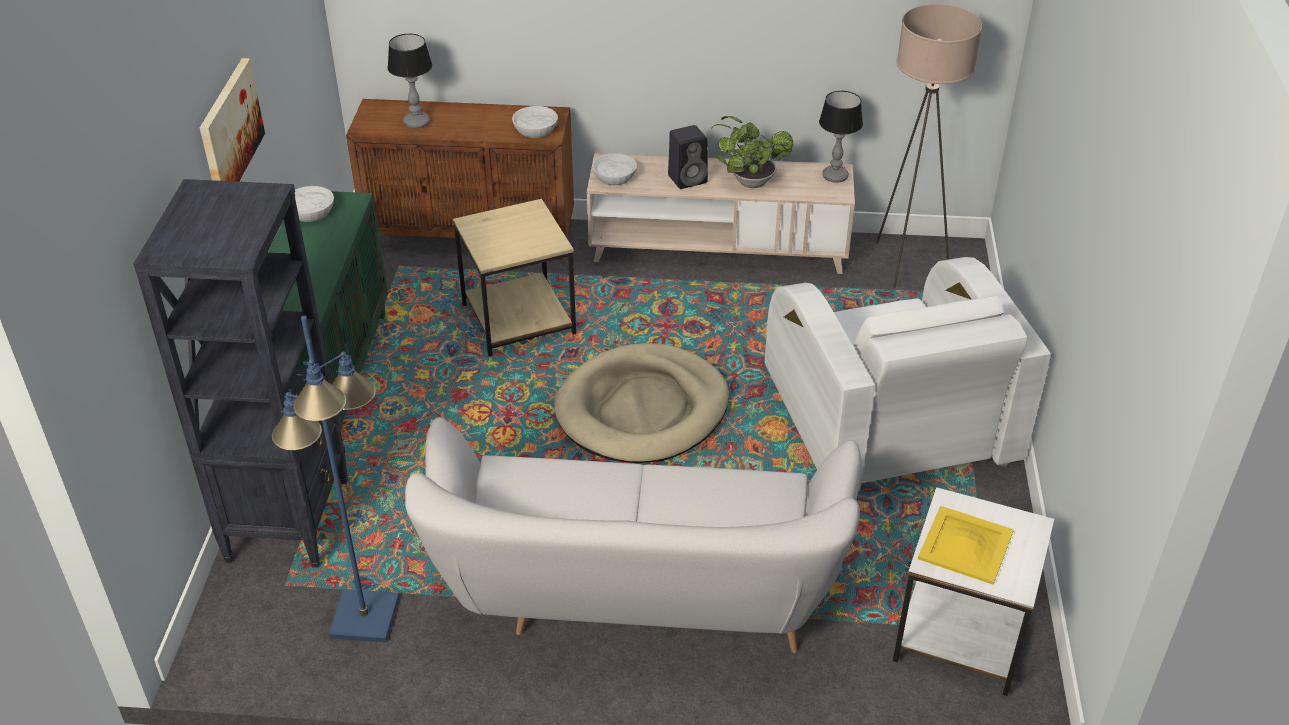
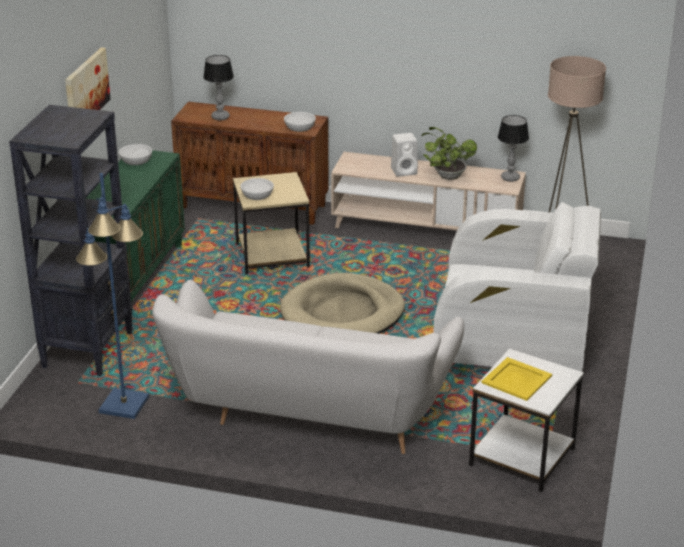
camera: 10 degrees right, 10 degrees down
(614, 177) = (353, 166): white bowl -> white bowl (257, 195)
(688, 179) = (405, 171): black speaker -> white speaker
(888, 421) = (514, 337): white armchair -> white armchair turned 75 degrees counterclockwise

